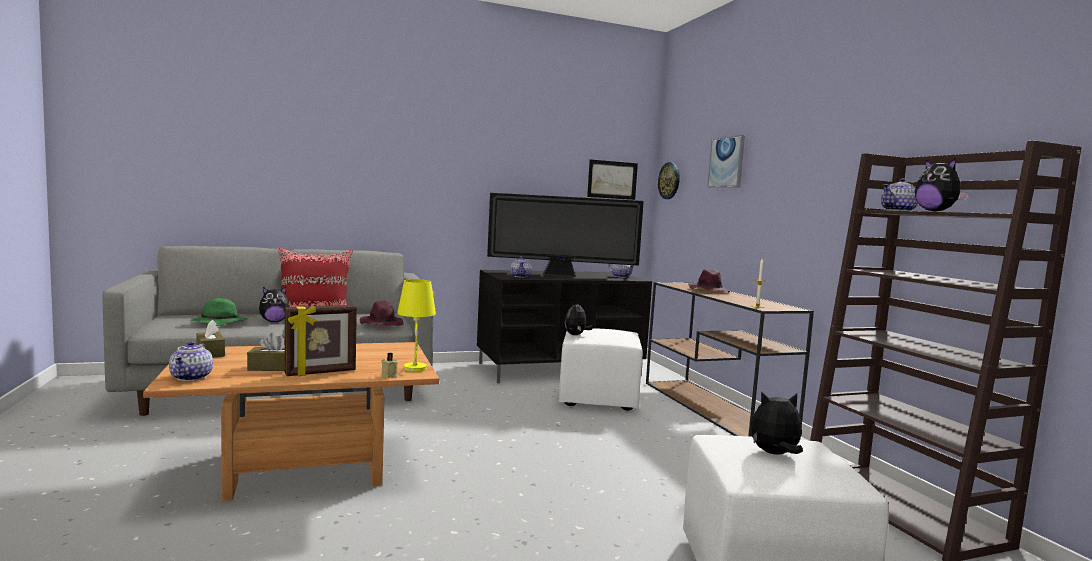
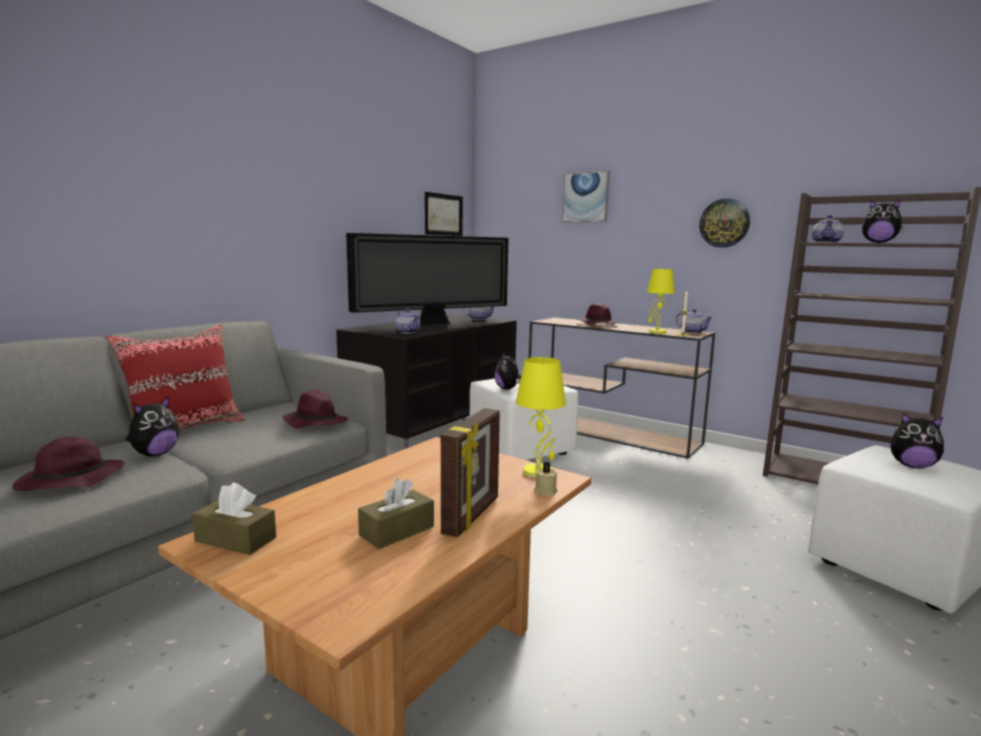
camera: 35 degrees left, 5 degrees up
(192, 377) = (338, 595): teapot -> teapot (692, 332)
(219, 323) = (69, 481): green hat -> purple hat
(669, 180) = (499, 215): wall clock -> wall clock (724, 223)
(740, 302) = (657, 332): none -> yellow table lamp
(774, 454) = (912, 466): plush toy -> plush toy turned 120 degrees counterclockwise

